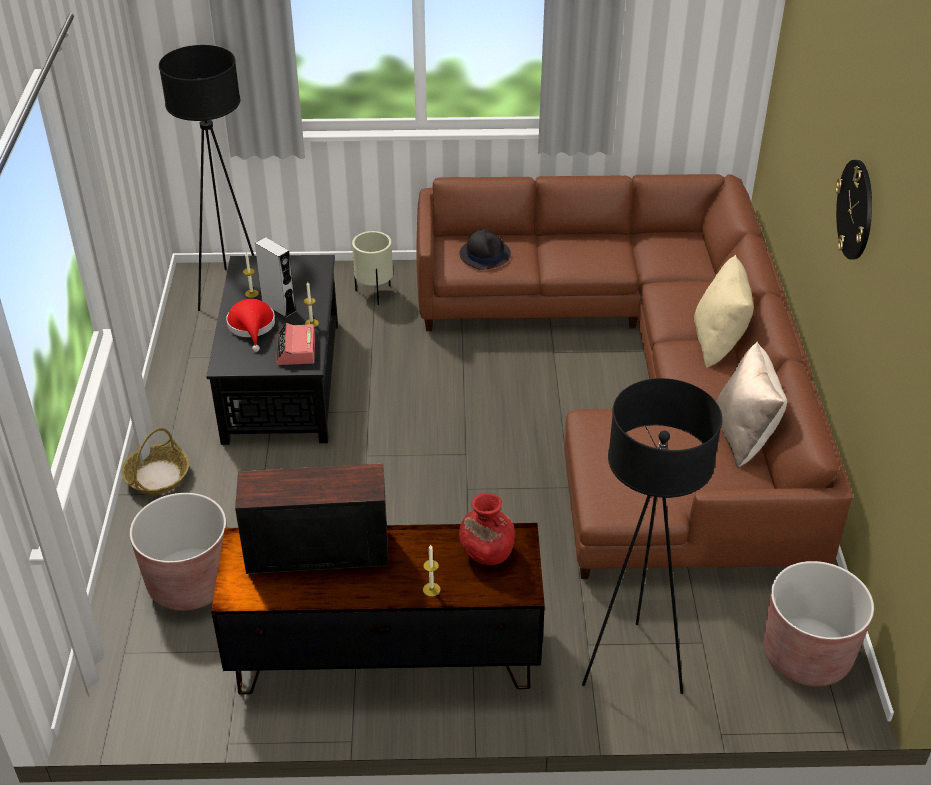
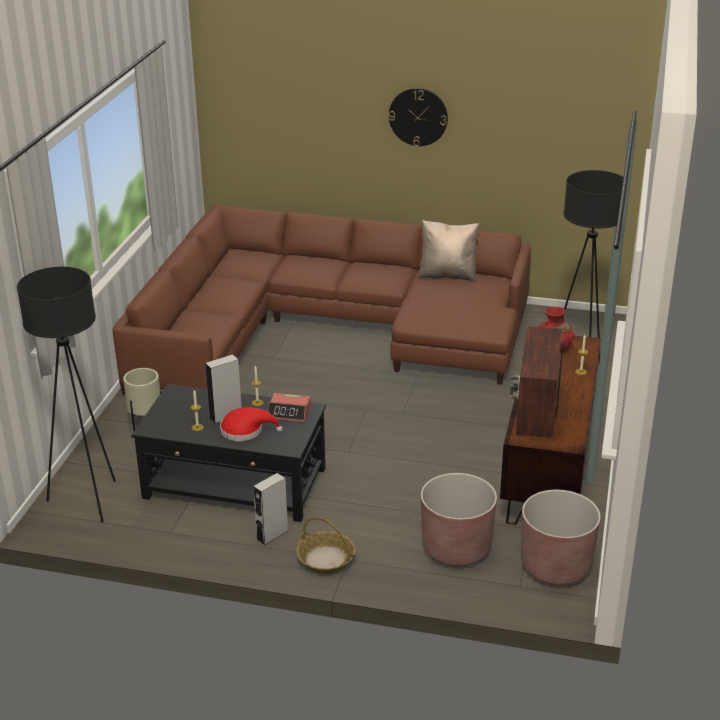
camera: 75 degrees left, 10 degrees down
(194, 428) = (272, 535): none -> grey speaker
(485, 254) = (199, 328): black hat -> none
(718, 342) = (354, 265): beige pillow -> none
(806, 655) = (580, 326): brown planter -> brown planter (555, 567)

